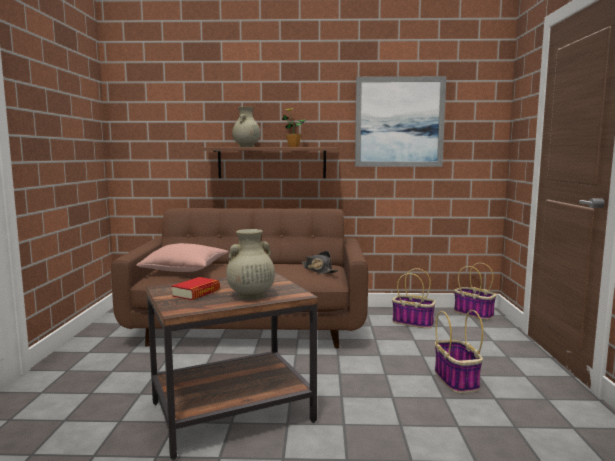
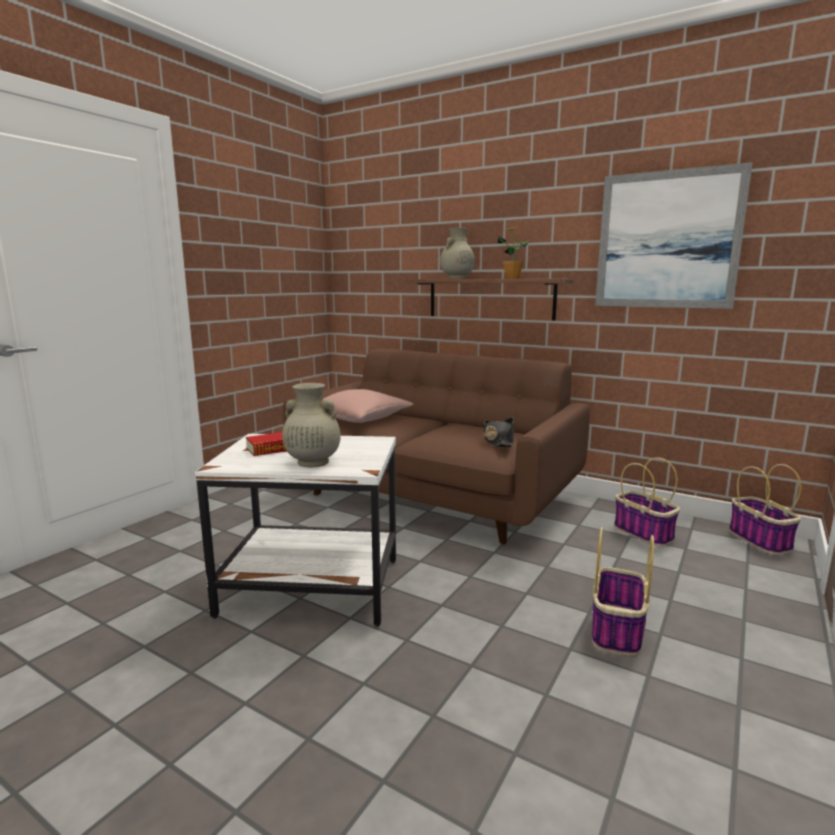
camera: 30 degrees right, 5 degrees up
(231, 412) = (312, 586): brown side table -> white side table

